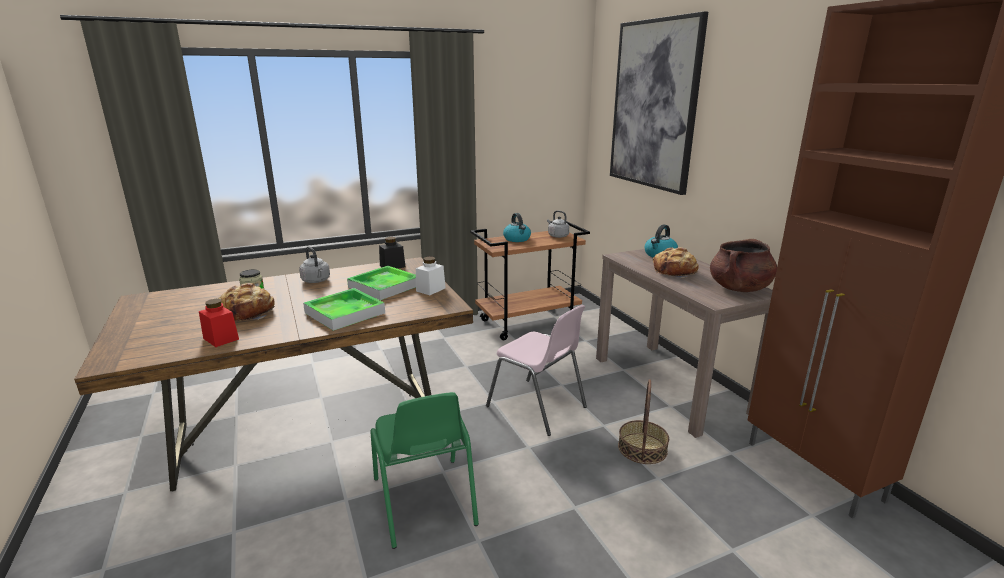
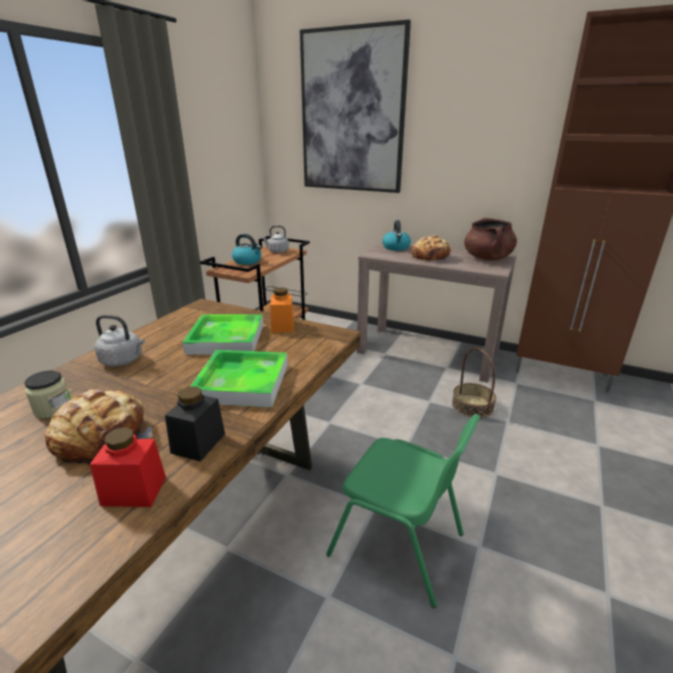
camera: 40 degrees left, 5 degrees up
(392, 266) = (189, 316): black jar -> black jar (198, 443)
(430, 289) = (282, 326): white jar -> orange jar
(537, 407) = (369, 410): pink chair -> none

